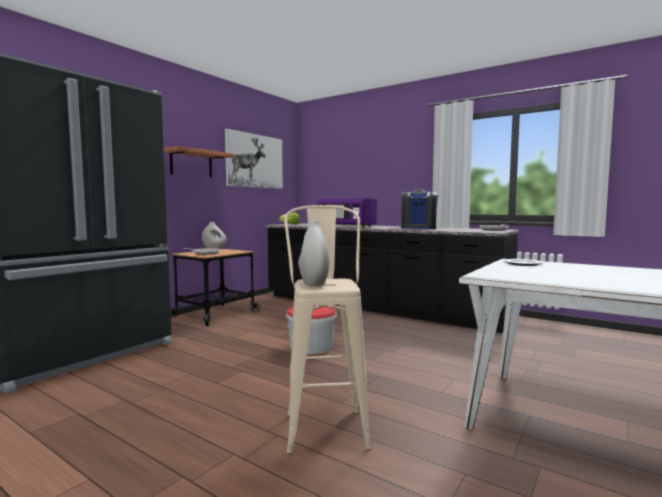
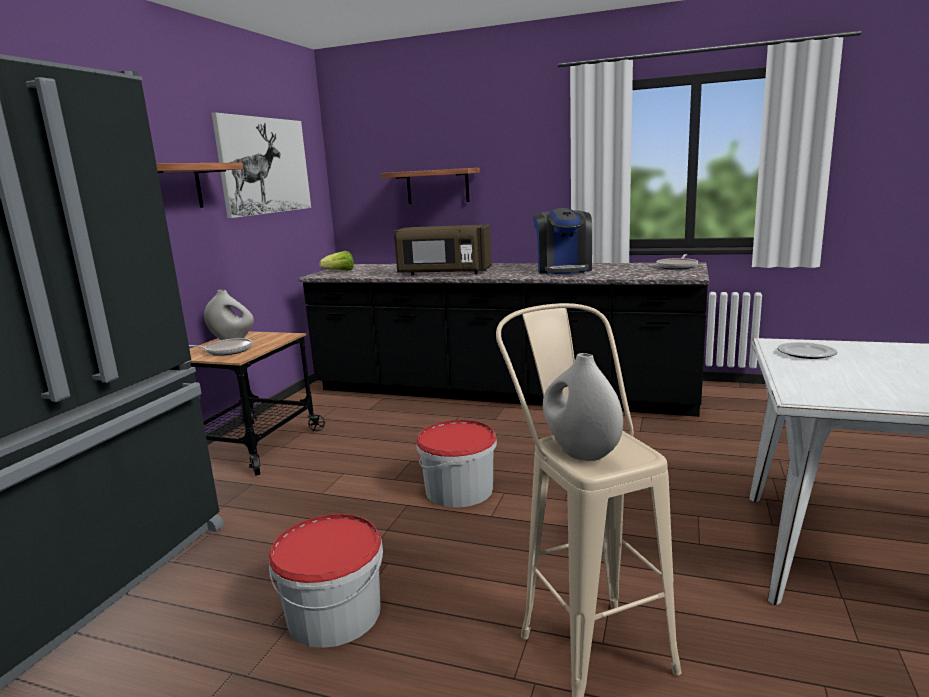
camera: 15 degrees left, 10 degrees up
(195, 386) = (334, 613): none -> bucket
(345, 226) = (443, 273): purple microwave -> brown microwave
(356, 179) = (437, 186): none -> shelf

